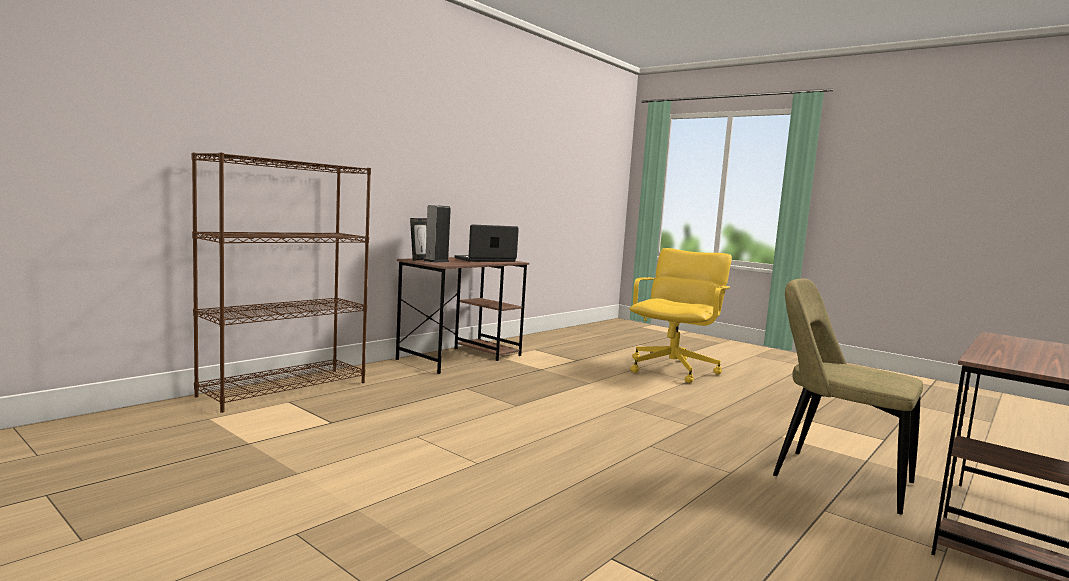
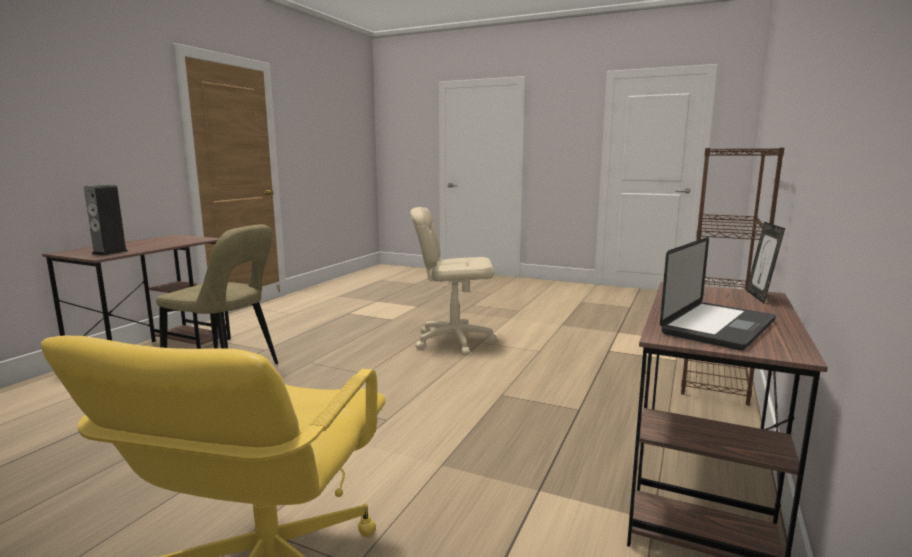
camera: 165 degrees right, 5 degrees up
(436, 261) = (724, 296): speaker -> speaker (110, 252)
(515, 473) = (454, 341): none -> beige office chair

